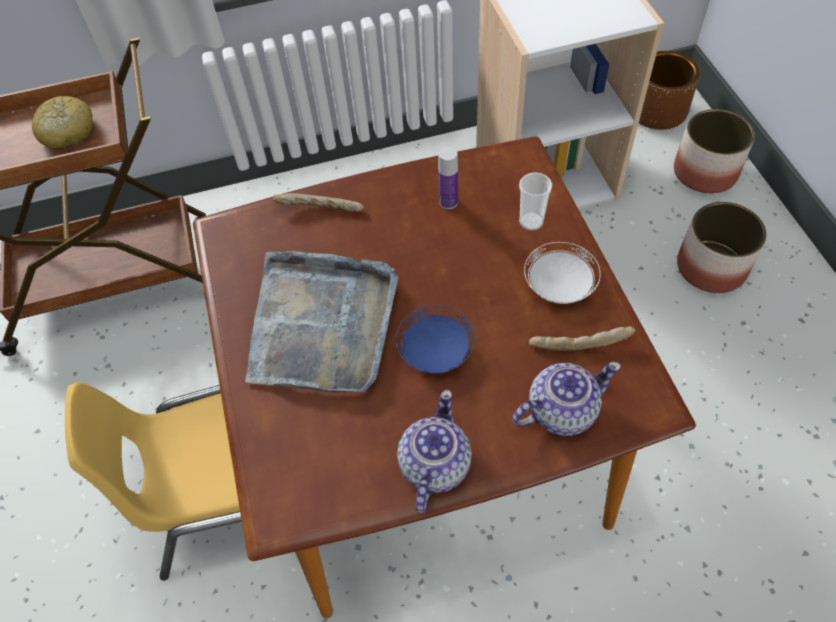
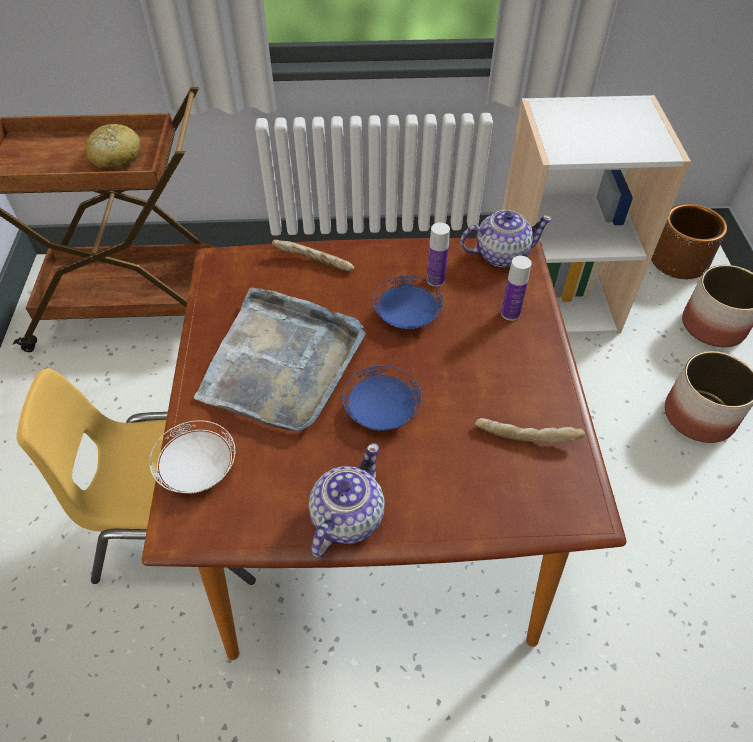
camera: 10 degrees right, 5 degrees down
(431, 247) = (407, 317): none -> blue plate
(531, 222) = (510, 313): cup -> bottle
(559, 286) = (521, 378): white plate -> white plate (198, 470)
(560, 411) = (488, 495): teapot -> teapot (500, 254)

